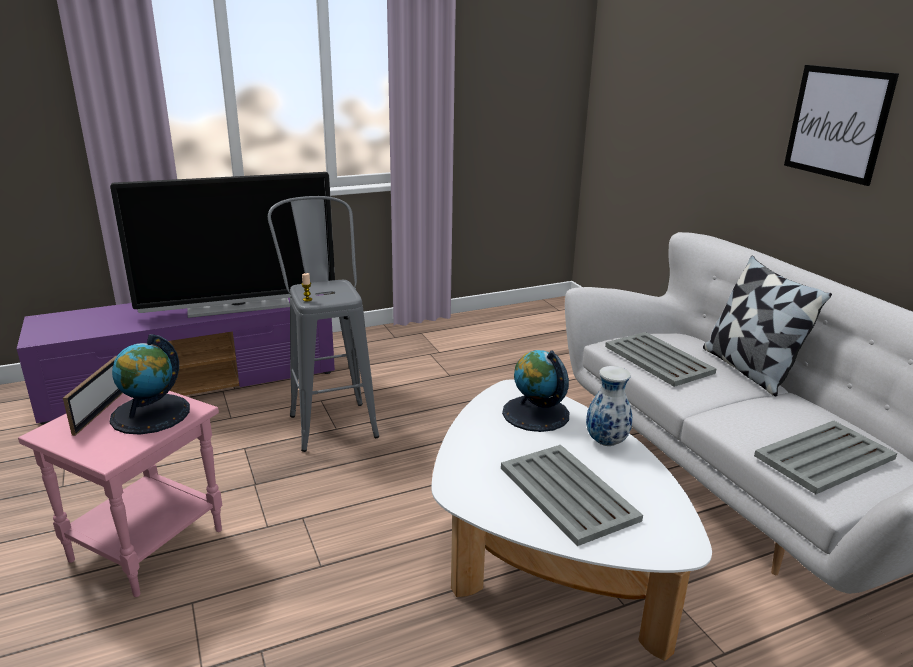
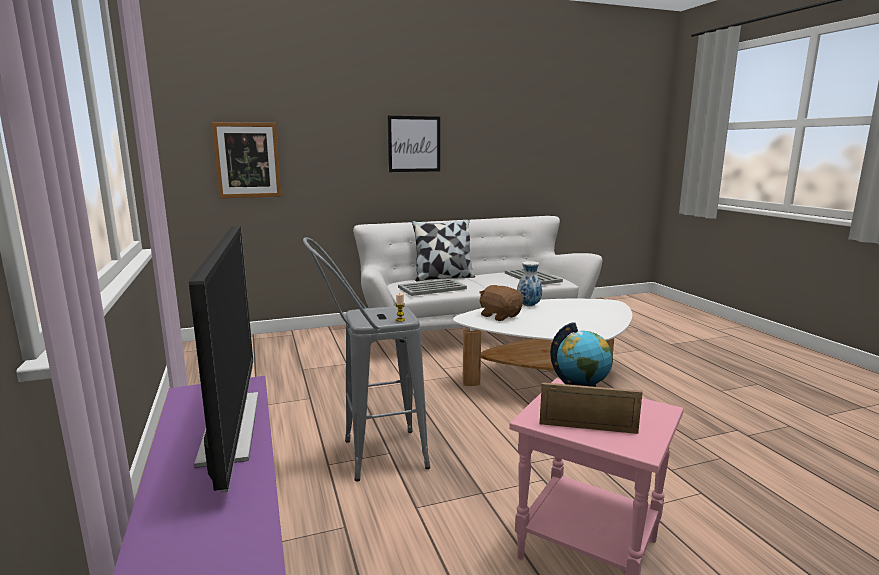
camera: 85 degrees left, 10 degrees down
(535, 413) = (500, 316): globe -> brown plush toy
(568, 494) = (582, 315): grey tray -> none
(644, 112) = (247, 160): none -> picture

